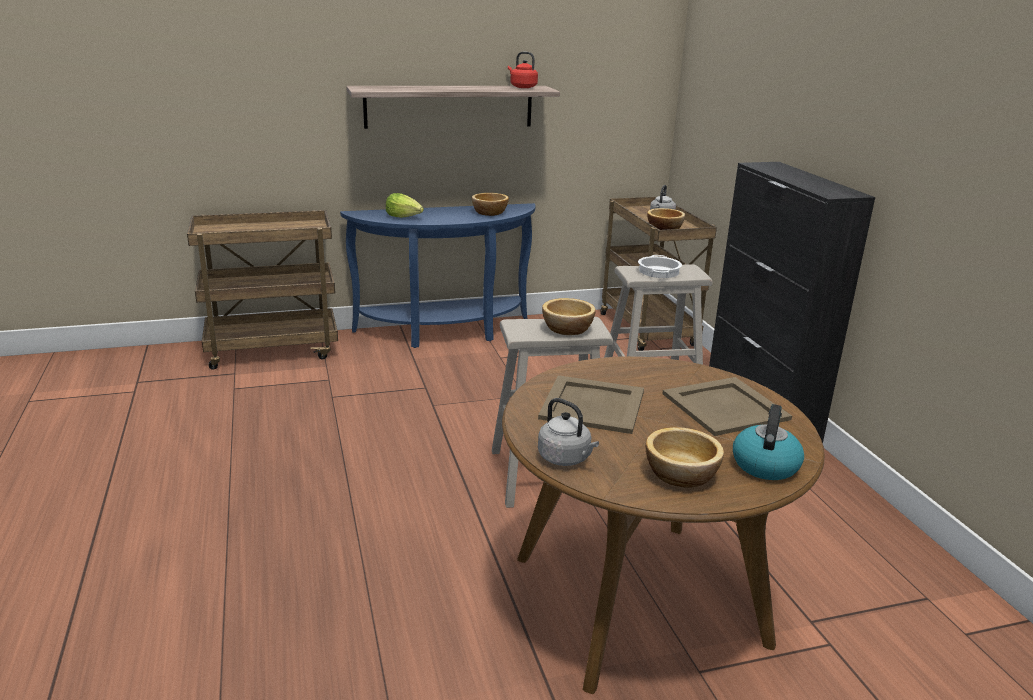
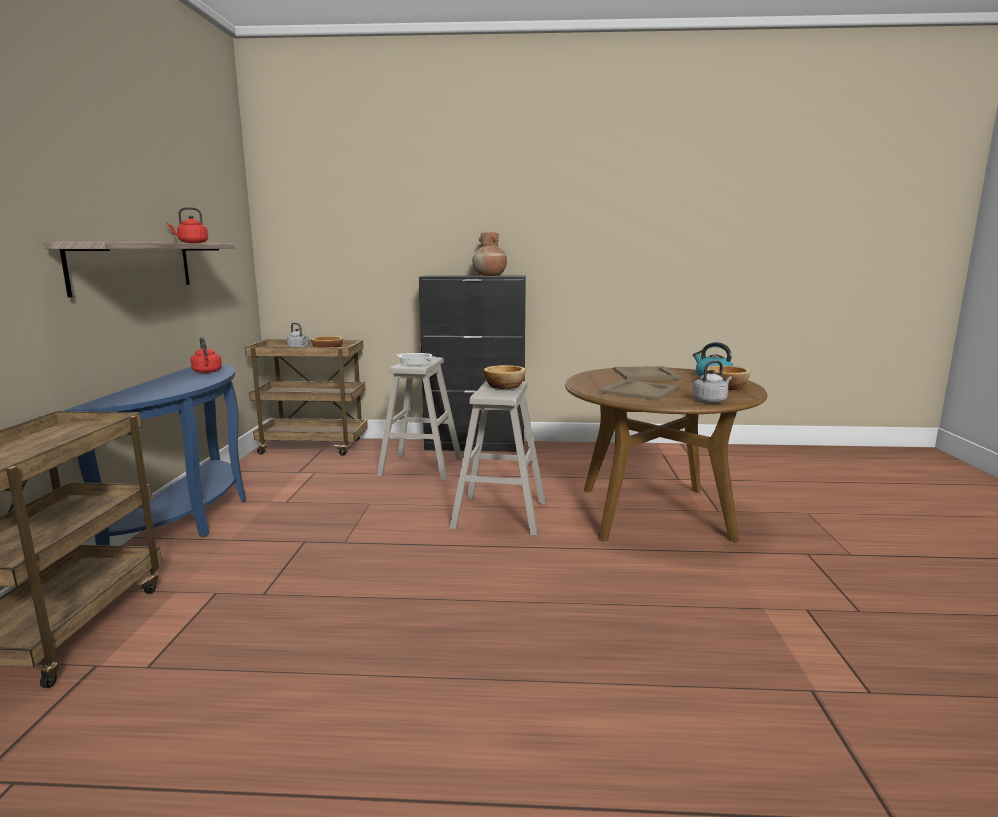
camera: 70 degrees left, 10 degrees down
(404, 217) = (156, 392): lettuce -> none
(490, 213) = (207, 372): bowl -> red kettle
(817, 183) = (489, 275): none -> brown vase

